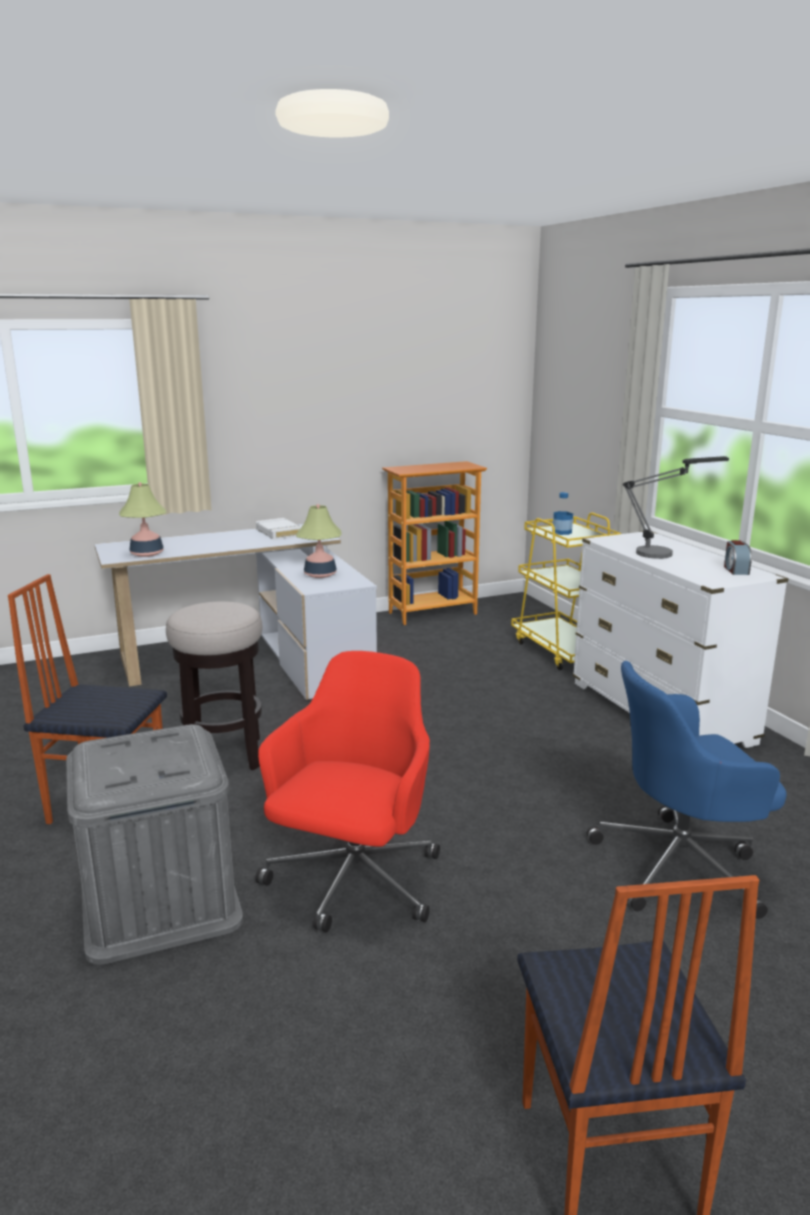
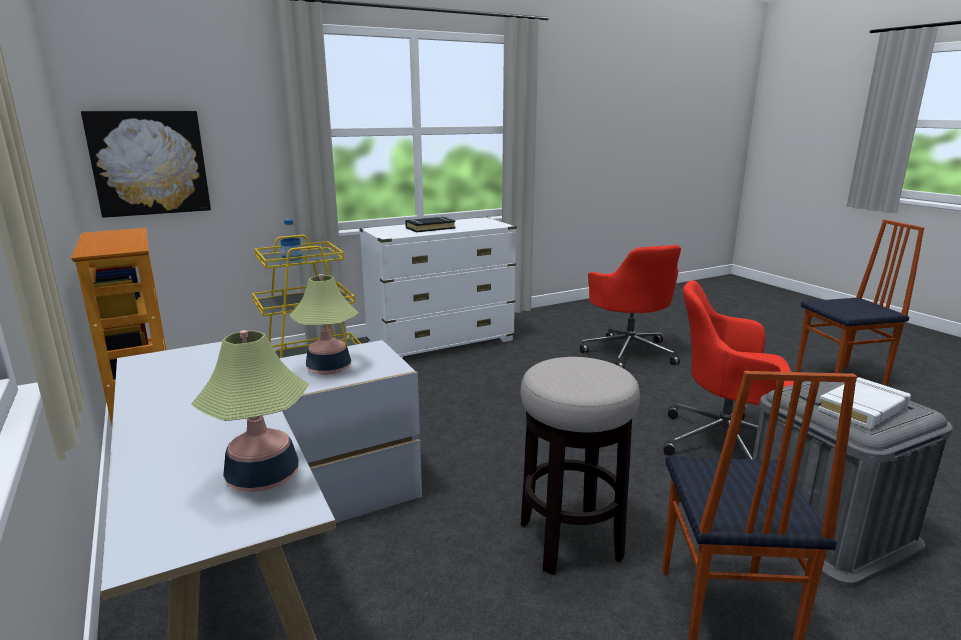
camera: 95 degrees left, 0 degrees up
(278, 533) = (173, 376): white book -> white book (863, 409)
(562, 420) = (149, 163): none -> picture
(664, 553) = (430, 228): table lamp -> black book
(681, 866) = (628, 352): blue office chair -> red office chair
(735, 570) = (471, 221): alarm clock -> none

